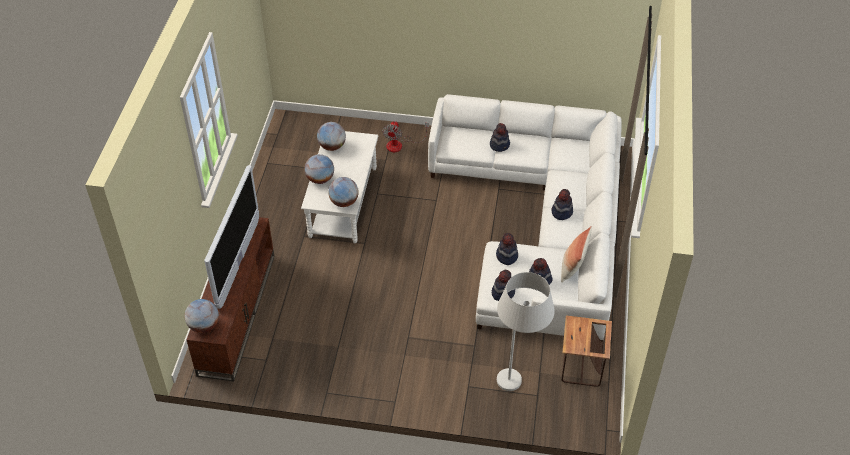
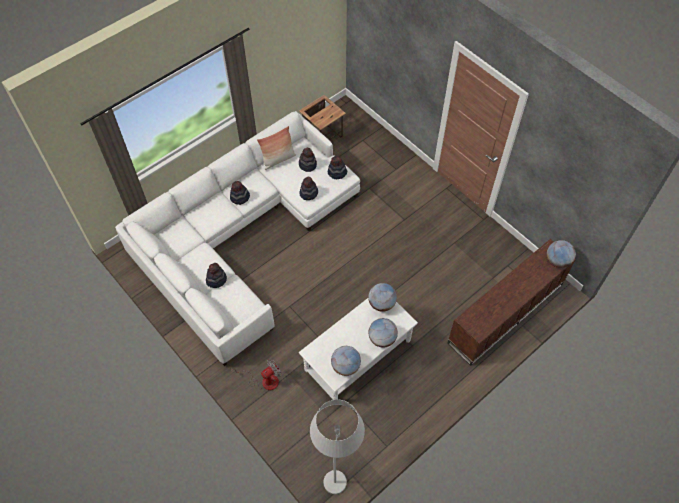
camera: 140 degrees left, 10 degrees up
(238, 263) = (502, 294): television -> none
(516, 391) = (371, 149): white floor lamp -> white floor lamp (337, 469)

